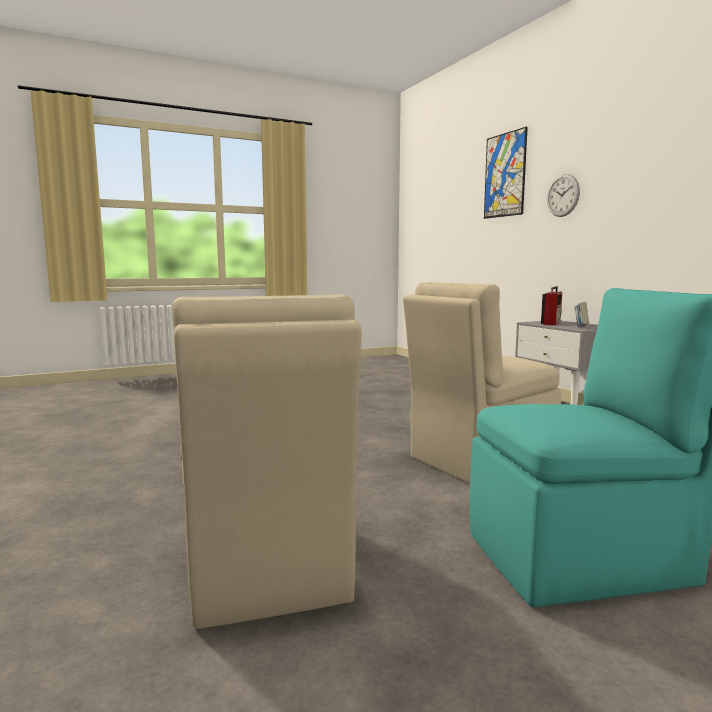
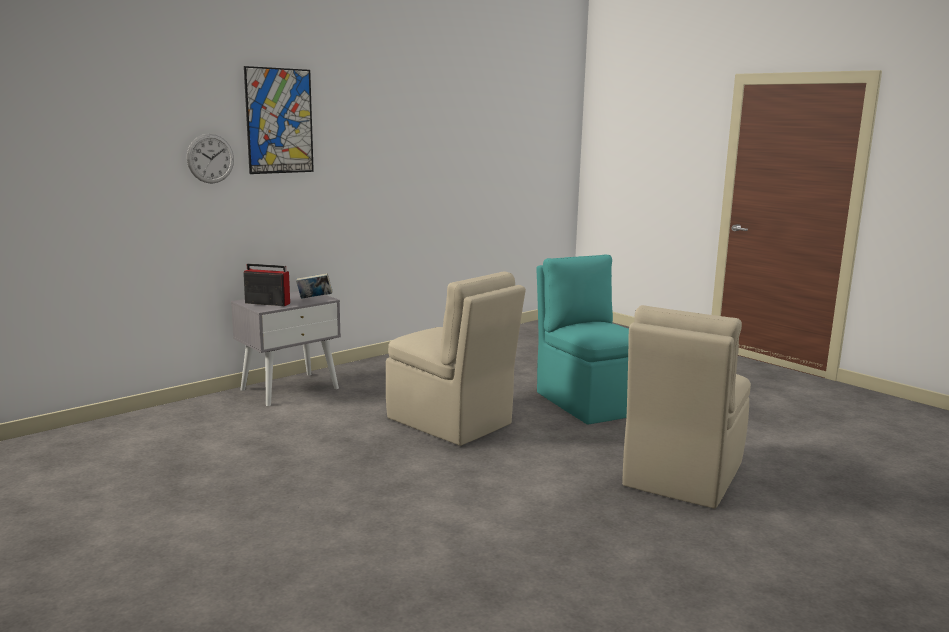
camera: 105 degrees left, 5 degrees up
(265, 566) = (681, 476): beige chair -> beige chair turned 150 degrees clockwise
(505, 175) = (99, 119): picture -> picture (279, 121)

